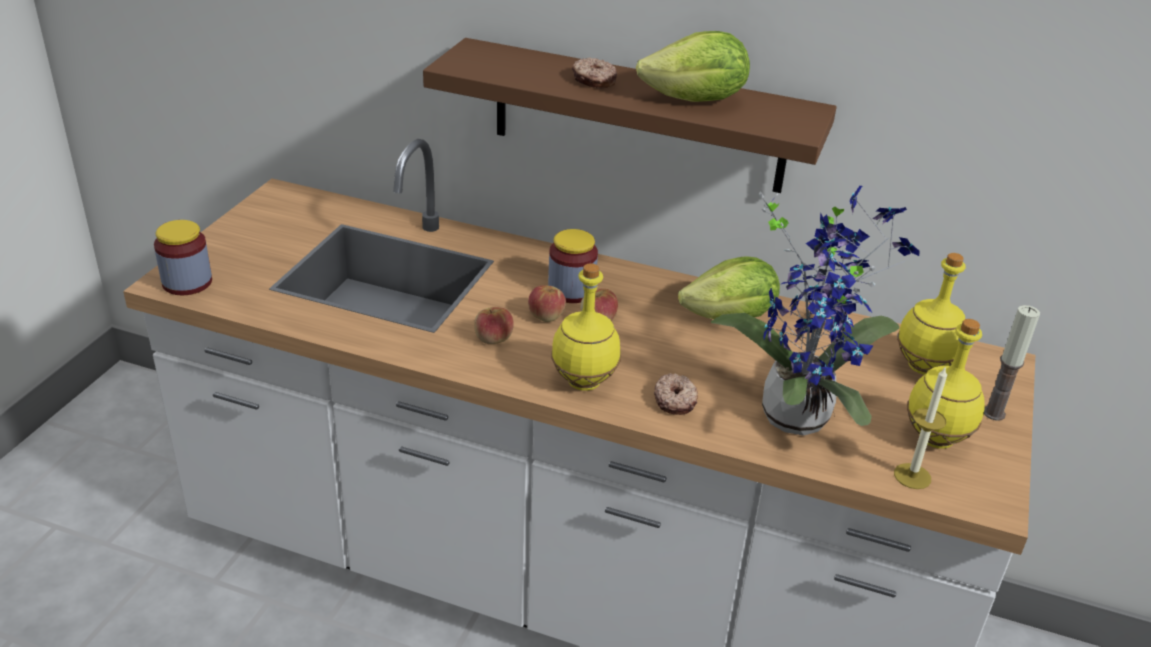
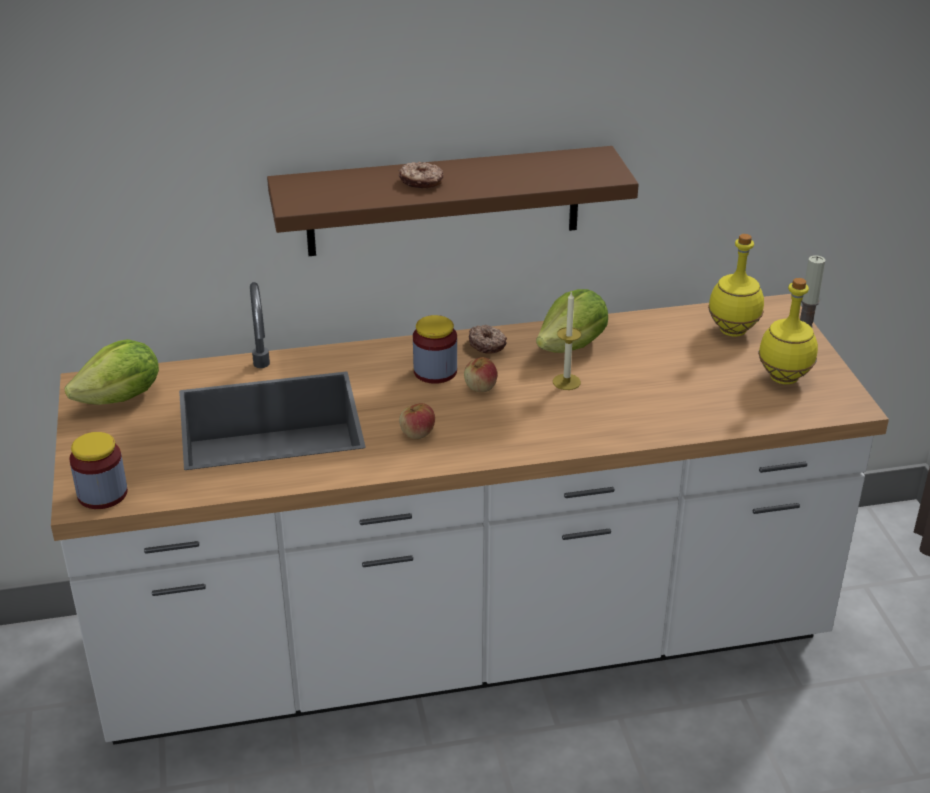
camera: 30 degrees left, 0 degrees up
(546, 316) = (438, 399): apple -> none
(583, 381) = (519, 437): yellow bottle -> none
(675, 400) = (596, 423): donut -> donut (487, 344)
(696, 101) = (515, 174): lettuce -> lettuce (121, 398)
(799, 411) = (684, 396): potted plant -> none
(912, 476) = (792, 409): candle -> candle (566, 382)

